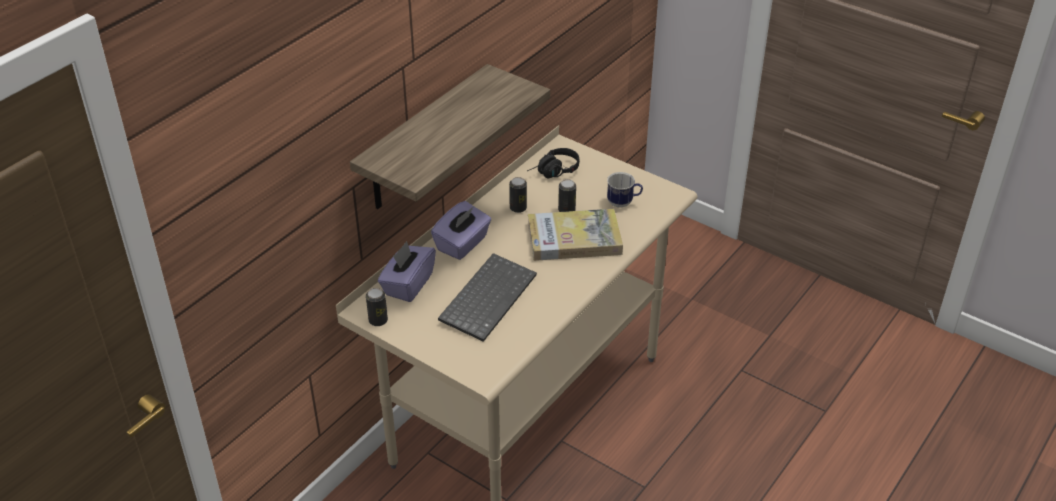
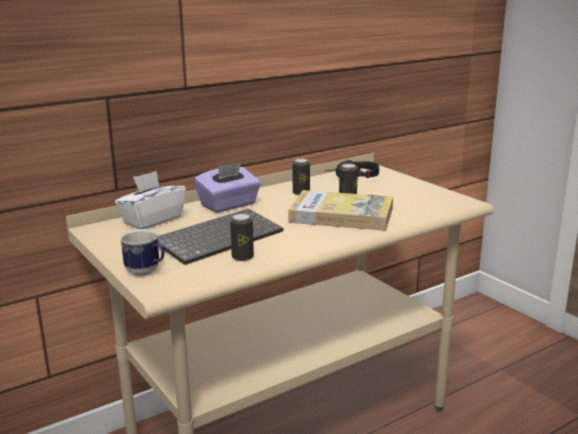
camera: 20 degrees right, 20 degrees down
(378, 320) = (98, 237): can -> can (242, 257)
(408, 284) = (152, 220): purple tissue box -> white tissue box
(424, 140) = (203, 87): shelf -> none
(623, 203) = (409, 202): mug -> mug (146, 272)

